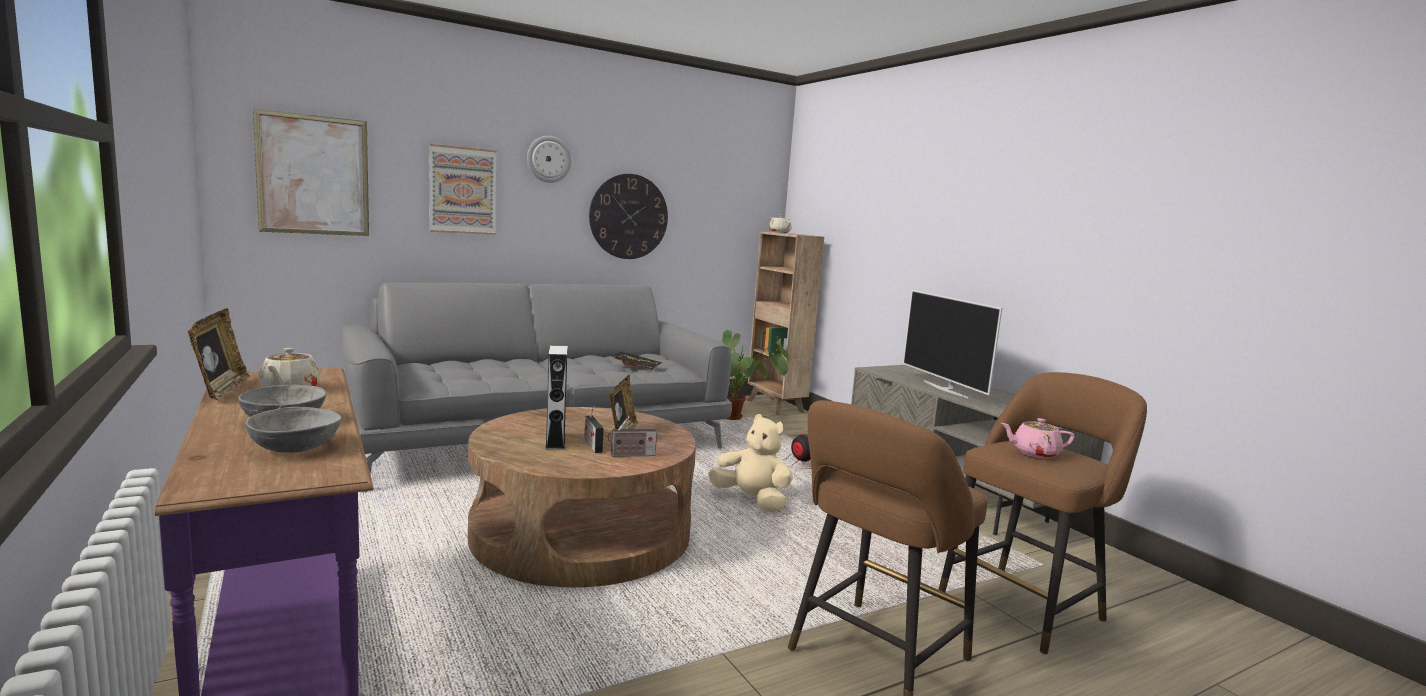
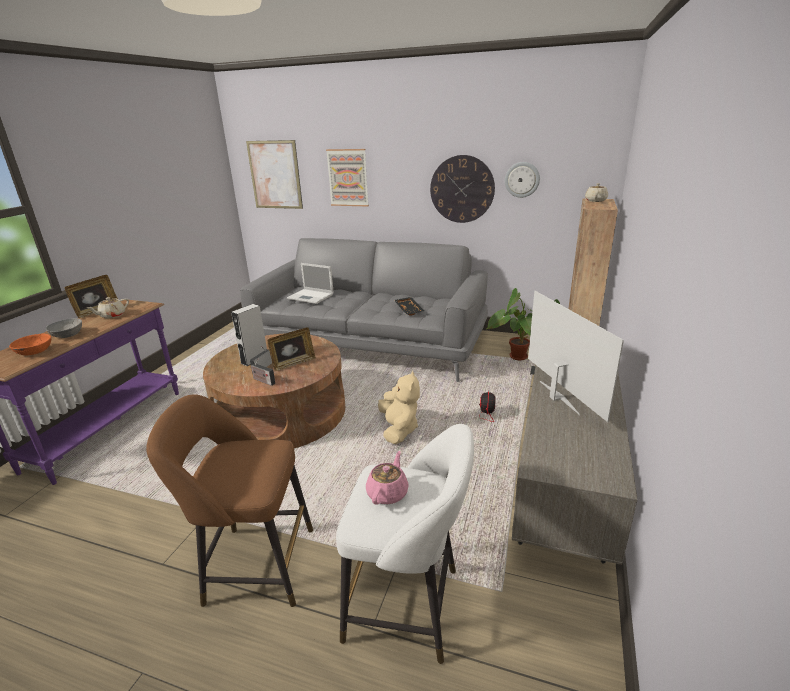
camera: 50 degrees right, 15 degrees up
(294, 447) = (34, 352): grey bowl -> orange bowl
(464, 369) = (311, 296): none -> laptop
(549, 159) = (400, 150): wall clock -> wall clock (522, 179)
(946, 389) = (557, 397): television -> television turned 135 degrees clockwise
(1025, 605) = (409, 606): brown stool -> white stool
(1034, 453) = (388, 493): pink teapot -> pink teapot turned 60 degrees clockwise

